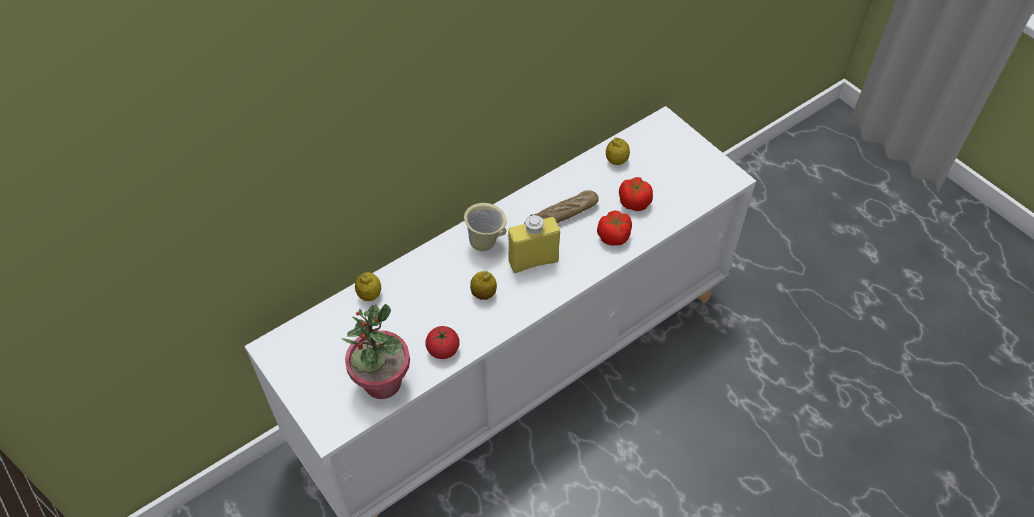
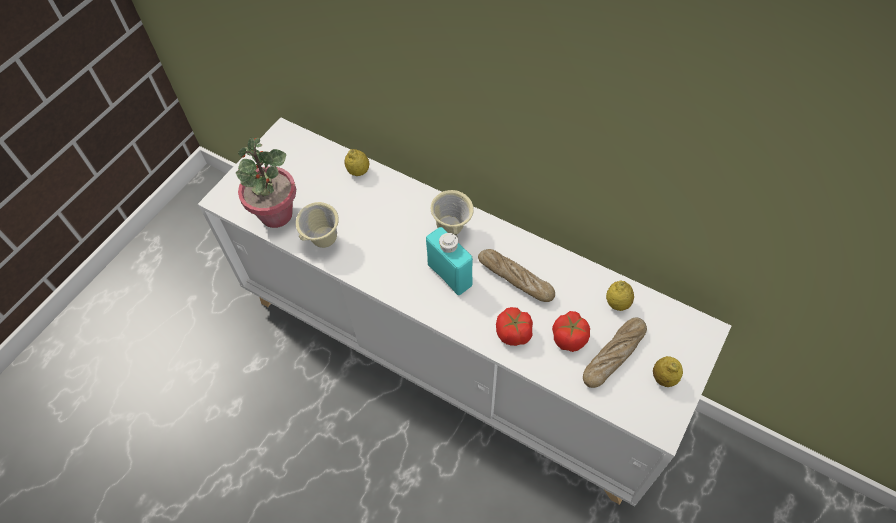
camera: 70 degrees right, 5 degrees up
(443, 350) = (323, 243): tomato -> beige mug
(483, 294) = (394, 250): lemon -> lemon (664, 378)
(533, 261) = (450, 275): yellow bottle -> turquoise bottle
(661, 181) = (614, 355): none -> bread

